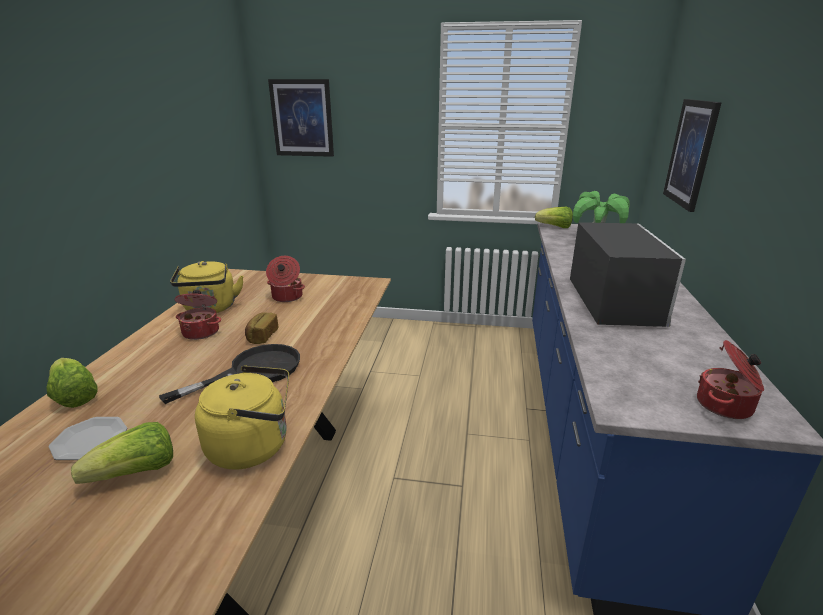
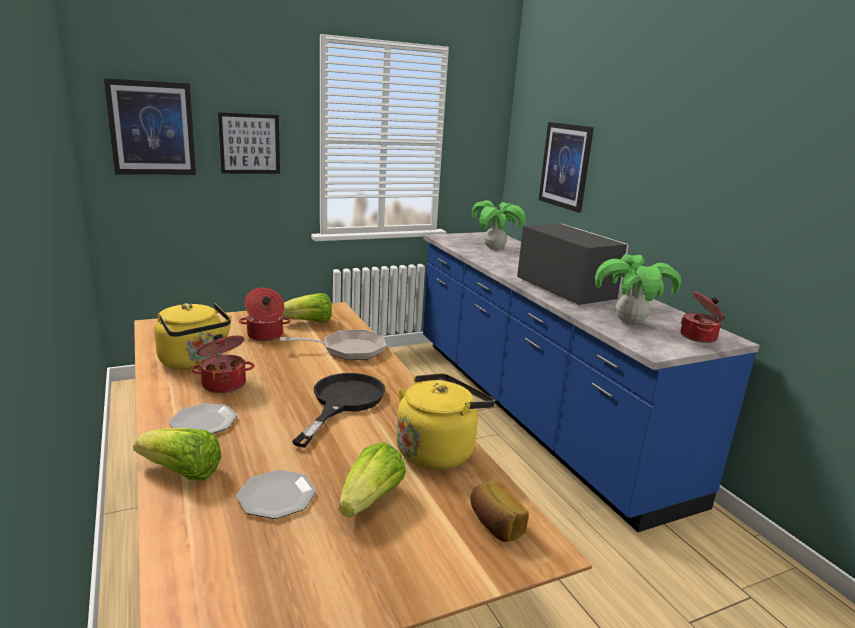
camera: 35 degrees left, 5 degrees down
(144, 359) = (203, 422): none -> plate
(262, 336) = (300, 373): bread -> bread (494, 524)
(327, 323) = (348, 350): none -> frying pan
(376, 130) = (249, 144): none -> picture
(554, 227) = (444, 237): lettuce -> lettuce (309, 322)
(641, 361) = (630, 323): none -> potted plant

